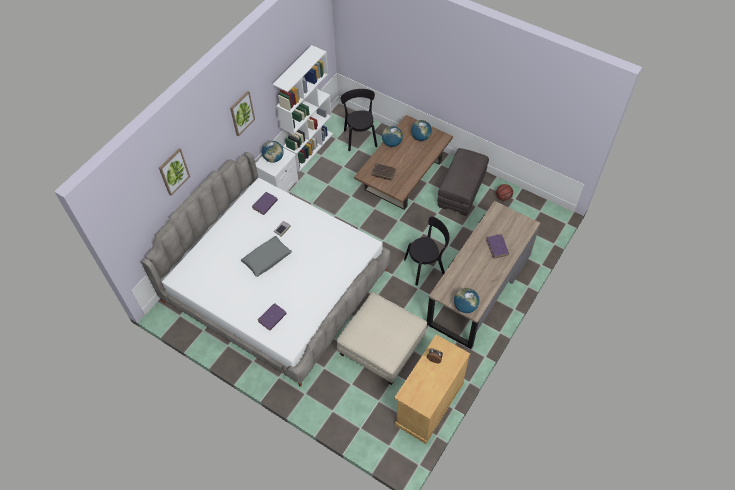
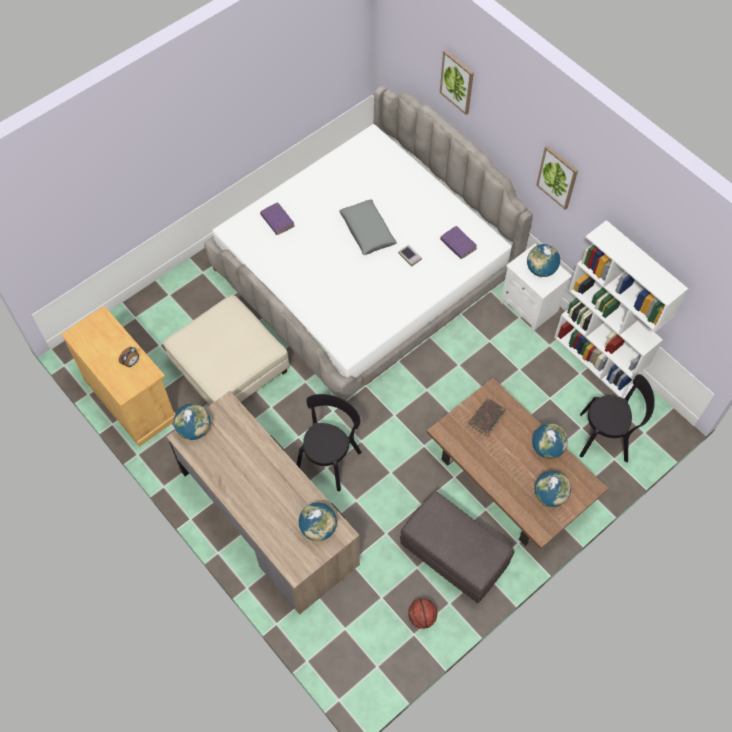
camera: 105 degrees right, 5 degrees up
(426, 266) = (330, 458): black chair -> black chair turned 150 degrees counterclockwise
(497, 248) = (271, 505): purple book -> none
(499, 220) = (318, 528): none -> globe

